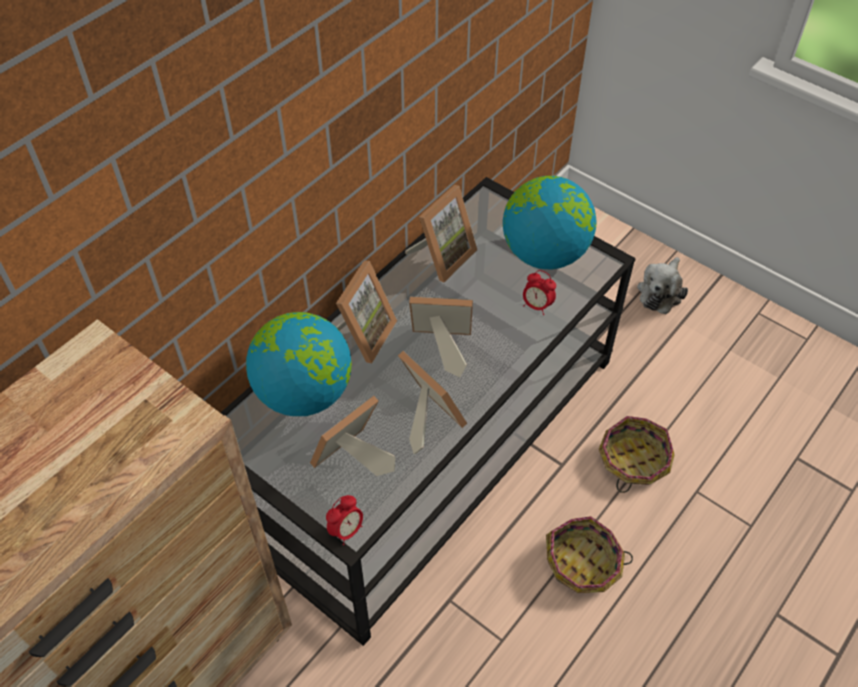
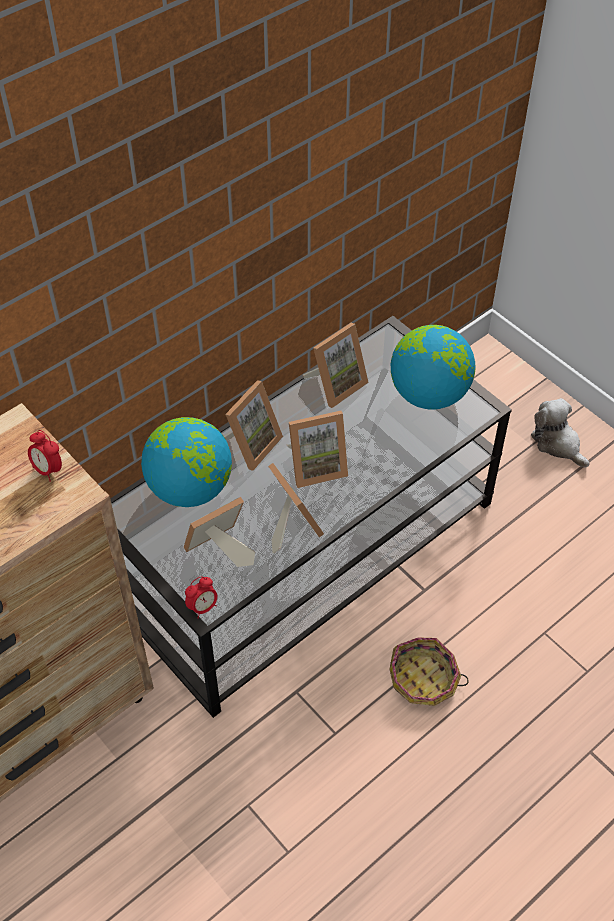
camera: 10 degrees right, 0 degrees up
(440, 348) = (316, 466): picture frame -> picture frame turned 150 degrees clockwise
(537, 306) = (410, 440): alarm clock -> alarm clock (48, 470)
(633, 460) = (491, 596): basket -> none
(661, 292) = (557, 443): plush toy -> plush toy turned 105 degrees clockwise

